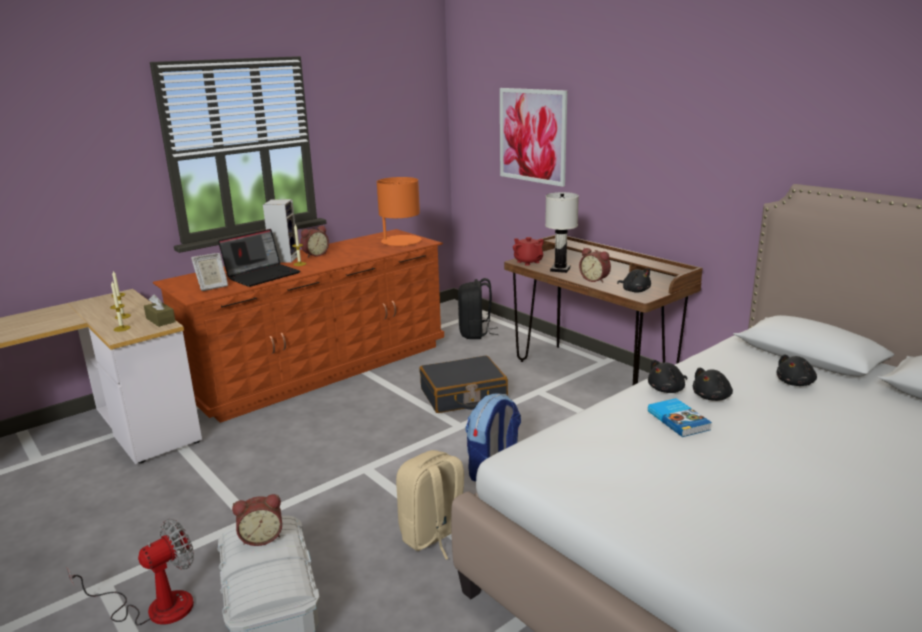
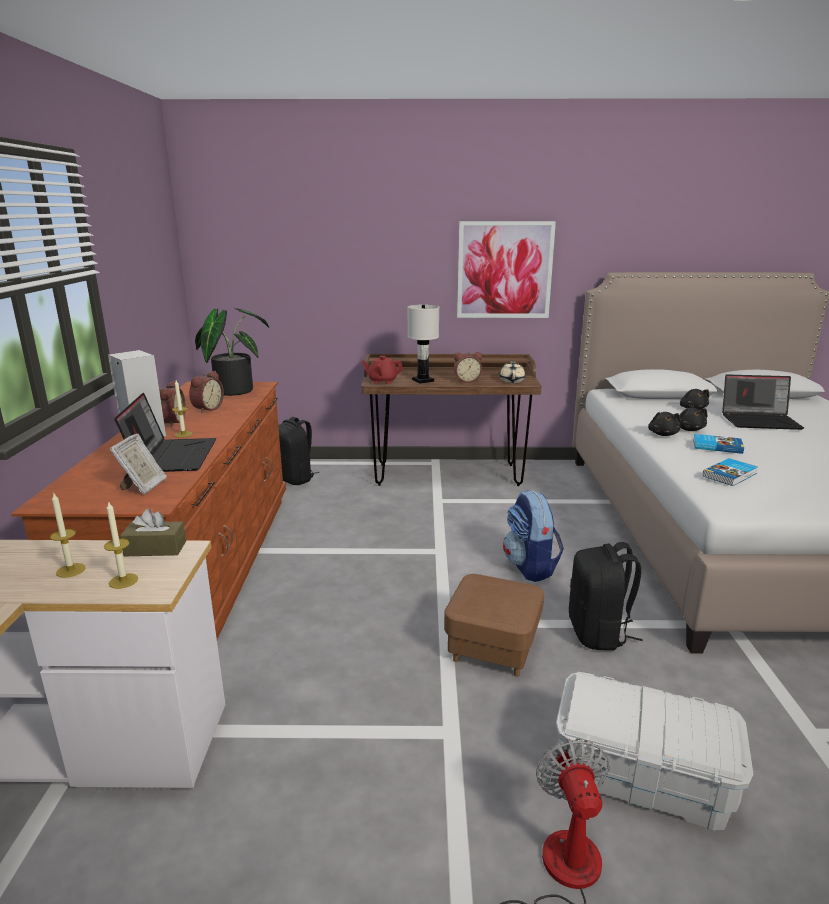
camera: 50 degrees left, 0 degrees up
(261, 537) = (613, 701): alarm clock -> alarm clock (207, 409)
(356, 498) = (492, 648): none -> brown ottoman
(400, 241) = (233, 390): orange table lamp -> potted plant
(435, 536) = (598, 633): beige backpack -> black backpack
(463, 396) = (392, 528): black suitcase -> none
(532, 135) = (321, 258): picture -> picture (504, 270)
(594, 443) = (730, 475): none -> book
(635, 291) = (512, 380): black plush toy -> beige teapot
(838, 424) = (760, 421): none -> laptop

